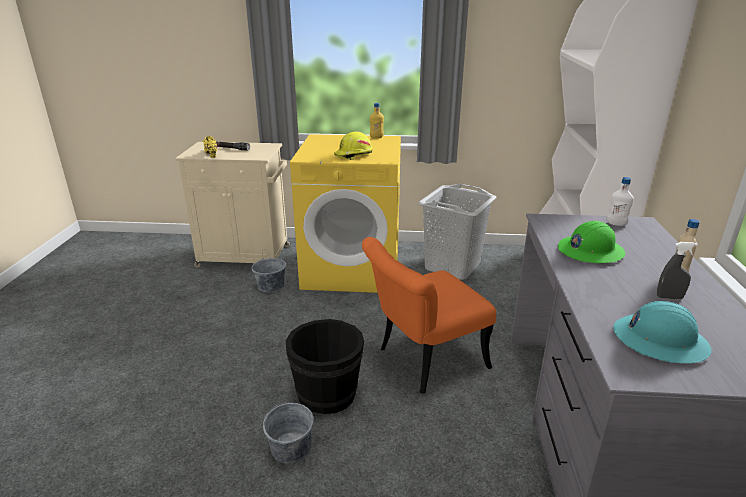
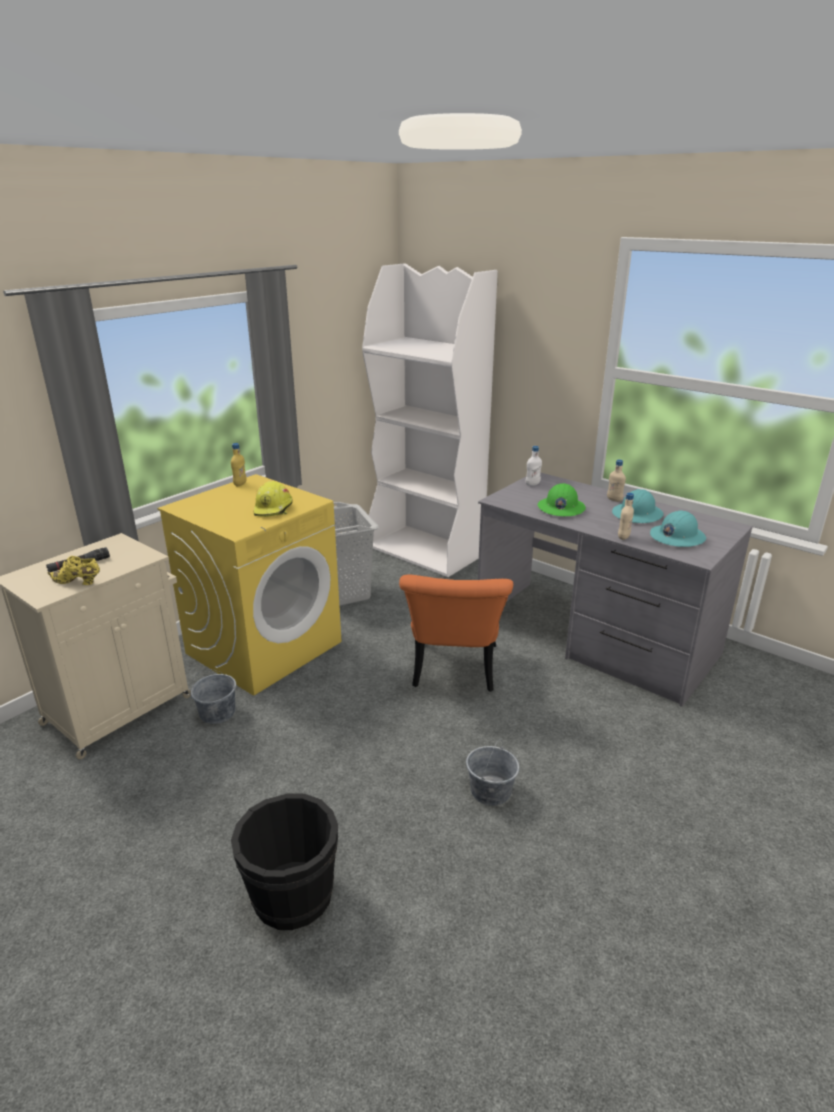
camera: 55 degrees left, 0 degrees up
(327, 393) = (441, 742): black bucket -> black bucket (292, 894)
(587, 303) = (623, 537): none -> beige bottle
(669, 297) = (637, 514): grey spray bottle -> turquoise hard hat

